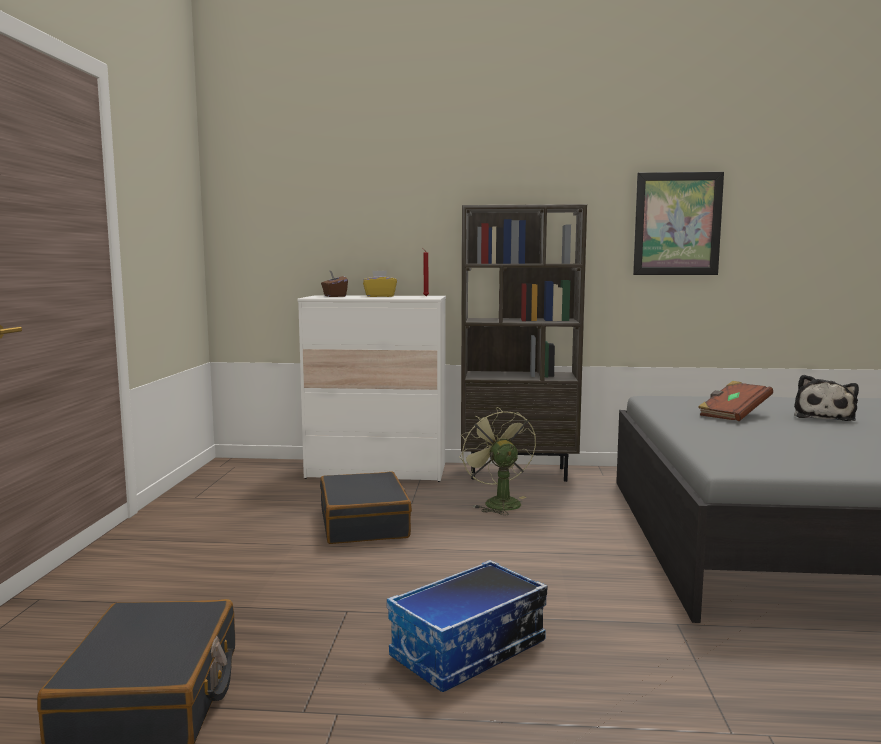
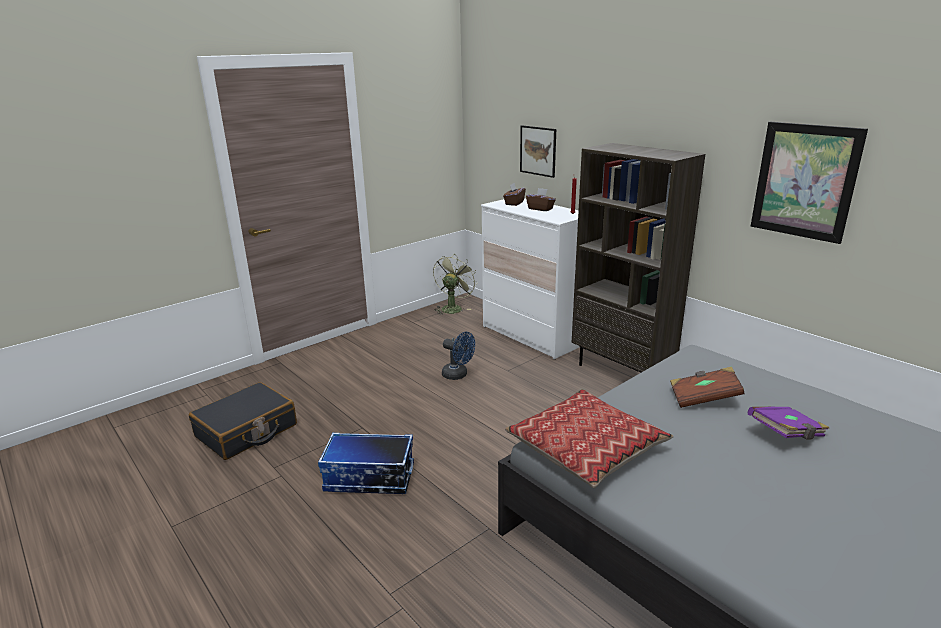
camera: 45 degrees right, 15 degrees up
(347, 232) = (538, 151): none -> picture
(364, 523) = (458, 375): black suitcase -> blue fan
(379, 296) = (540, 209): yellow tissue box -> brown tissue box
(498, 502) = (558, 392): green fan -> green fan (453, 308)
(761, 457) = (586, 448): none -> pillow
(823, 416) = (786, 434): plush toy -> purple book

